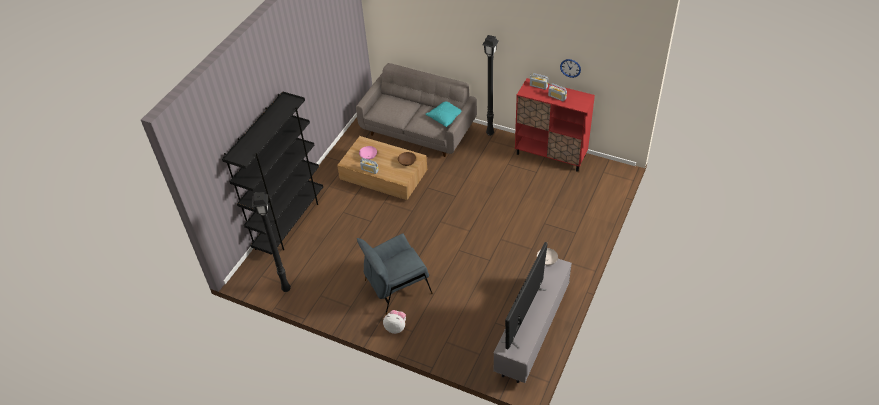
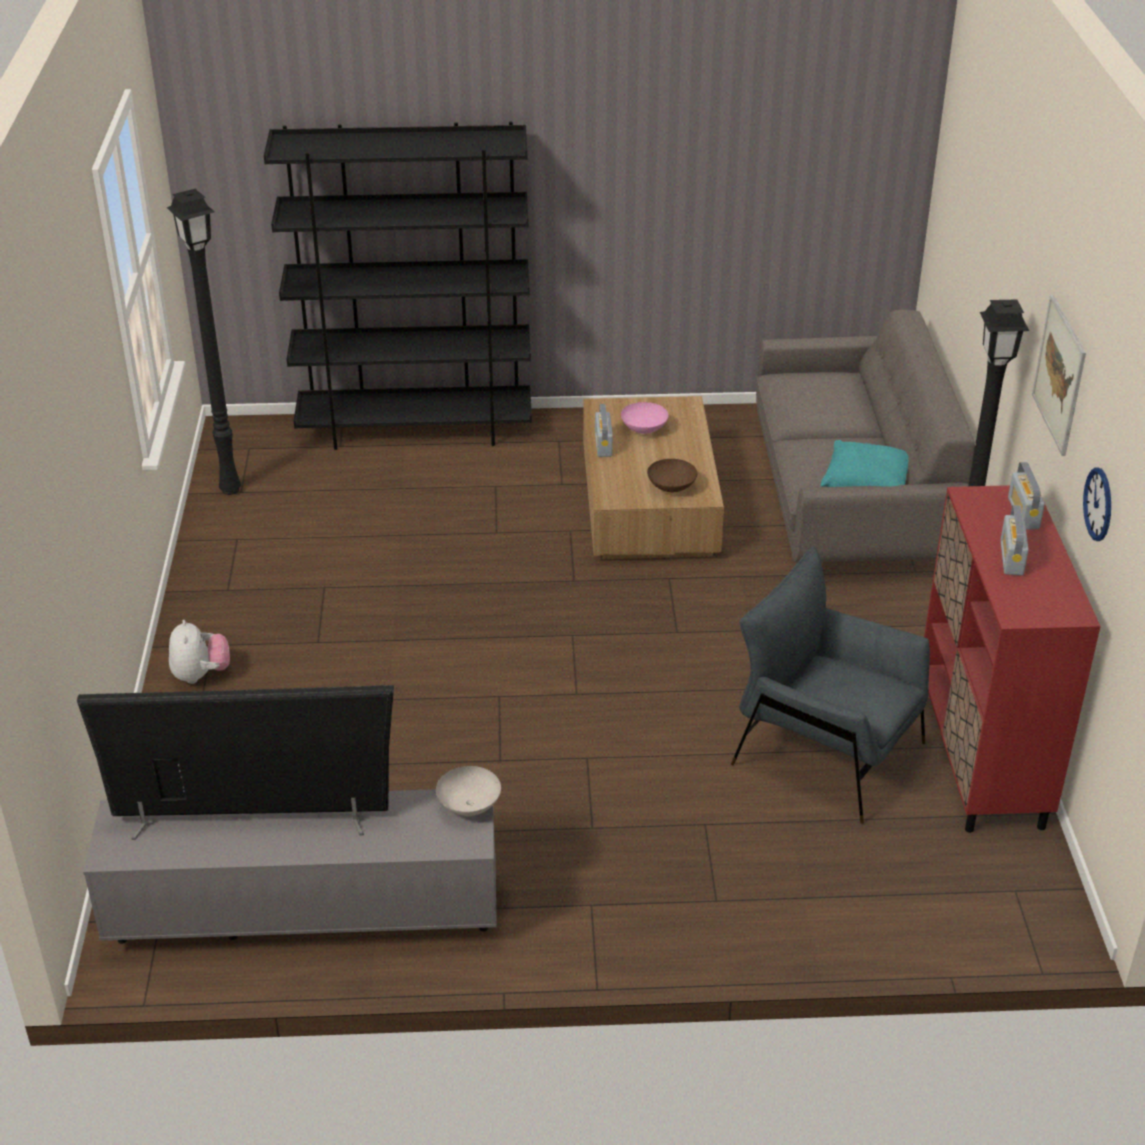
camera: 60 degrees right, 10 degrees down
(397, 287) = (321, 637): grey armchair -> grey armchair (826, 753)
(522, 45) = (1059, 374): none -> picture

